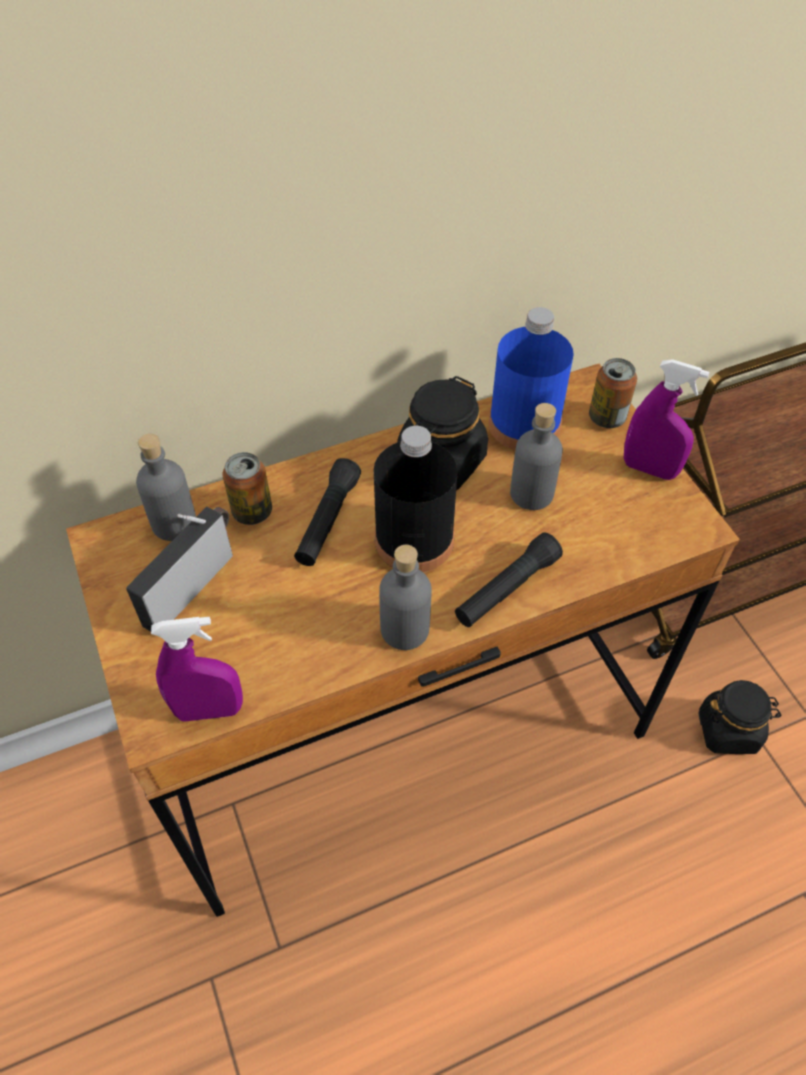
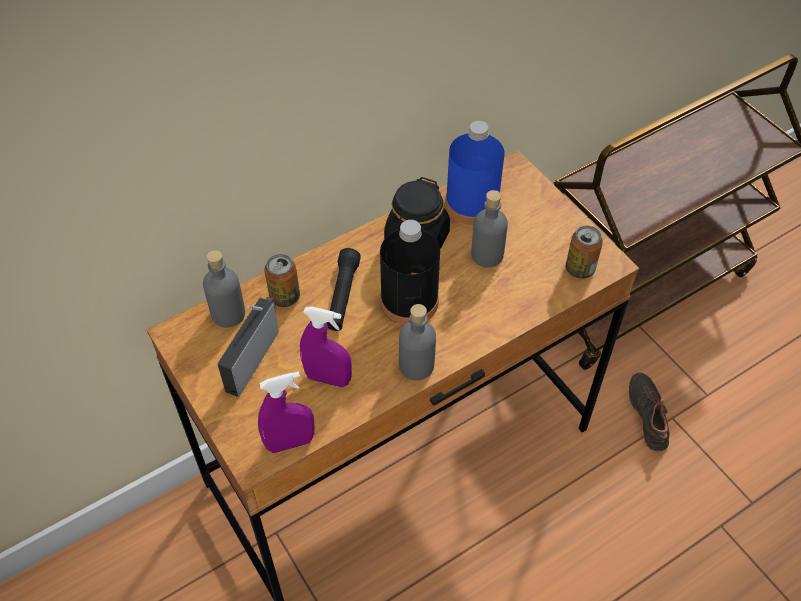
camera: 10 degrees left, 0 degrees up
(506, 589) = (482, 327): black flashlight -> none
(607, 417) = (531, 191): can -> can (580, 269)
(649, 469) = (568, 225): purple spray bottle -> purple spray bottle (328, 378)
(728, 730) = (649, 415): black jar -> black shoe

